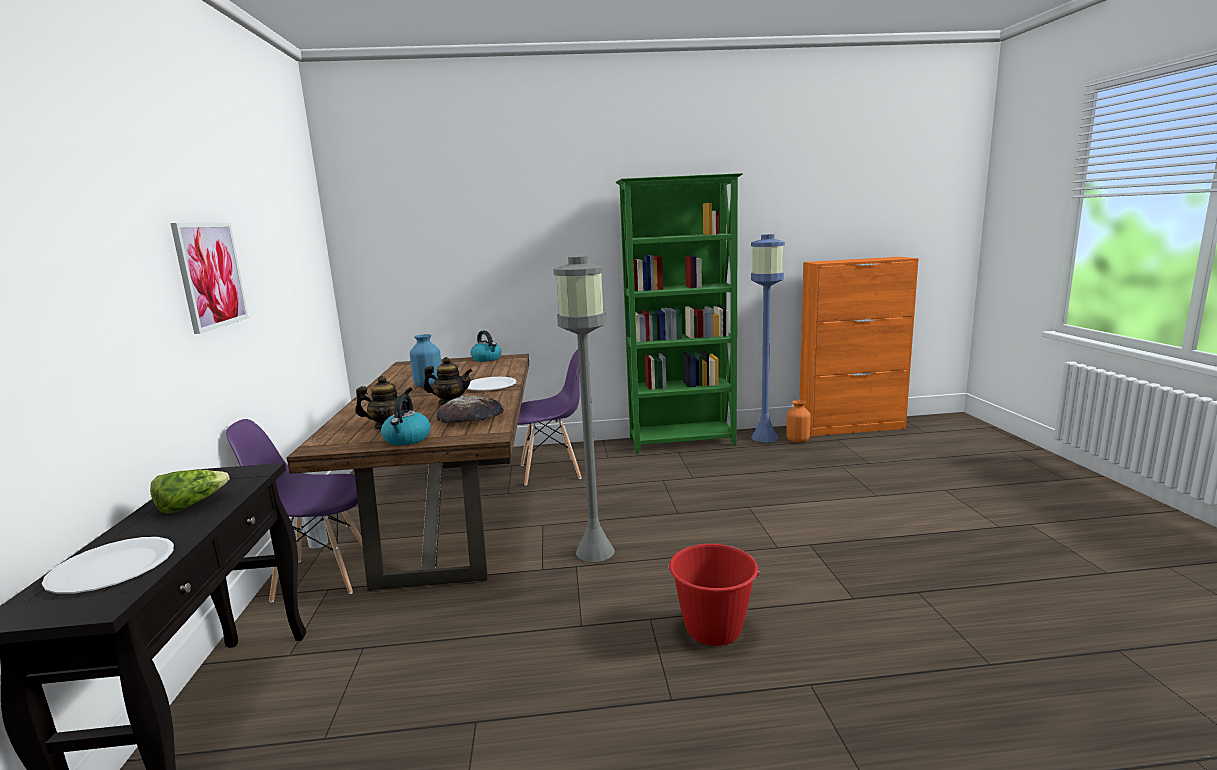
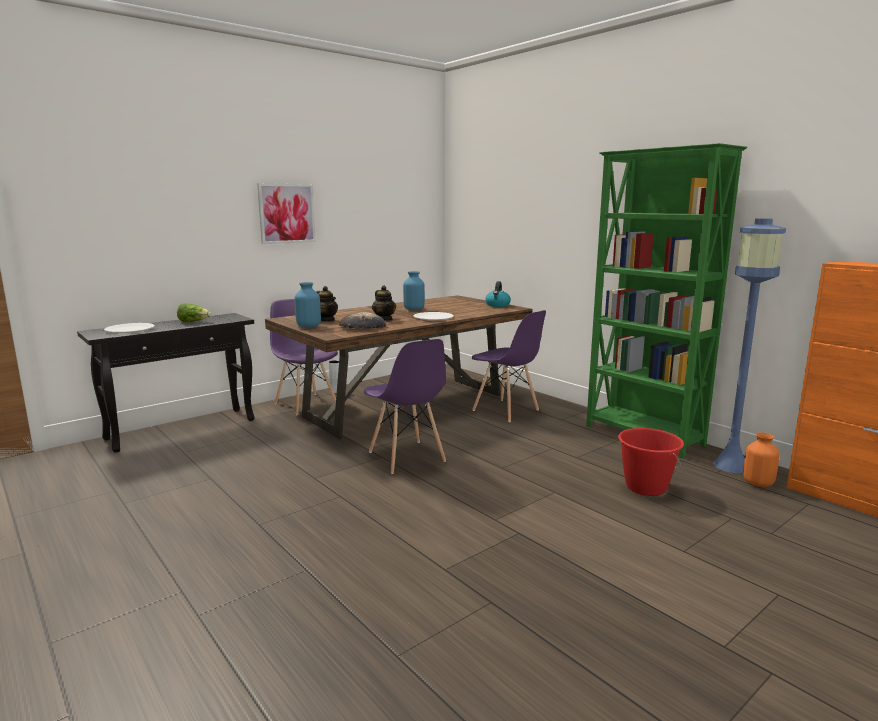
camera: 55 degrees right, 0 degrees up
(407, 439) = (309, 326): kettle -> blue vase
(595, 552) = (407, 457): grey floor lamp -> purple chair
(713, 630) = (345, 520): red bucket -> red bucket (645, 487)

